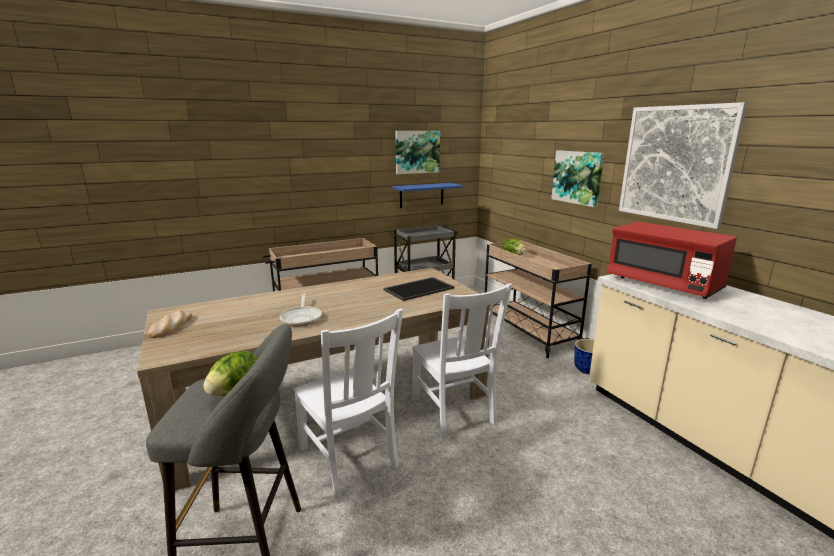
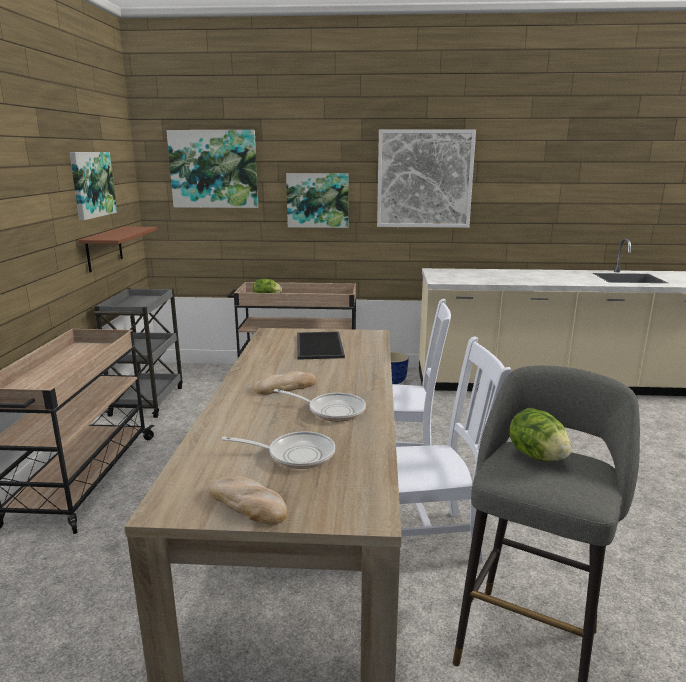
camera: 60 degrees left, 0 degrees up
(231, 323) = (295, 455): none -> frying pan
(330, 298) = (285, 387): none -> bread
(421, 195) = (104, 249): blue shelf -> brown shelf
(516, 145) = (214, 169): none -> picture
(663, 284) = (464, 277): red microwave -> none

